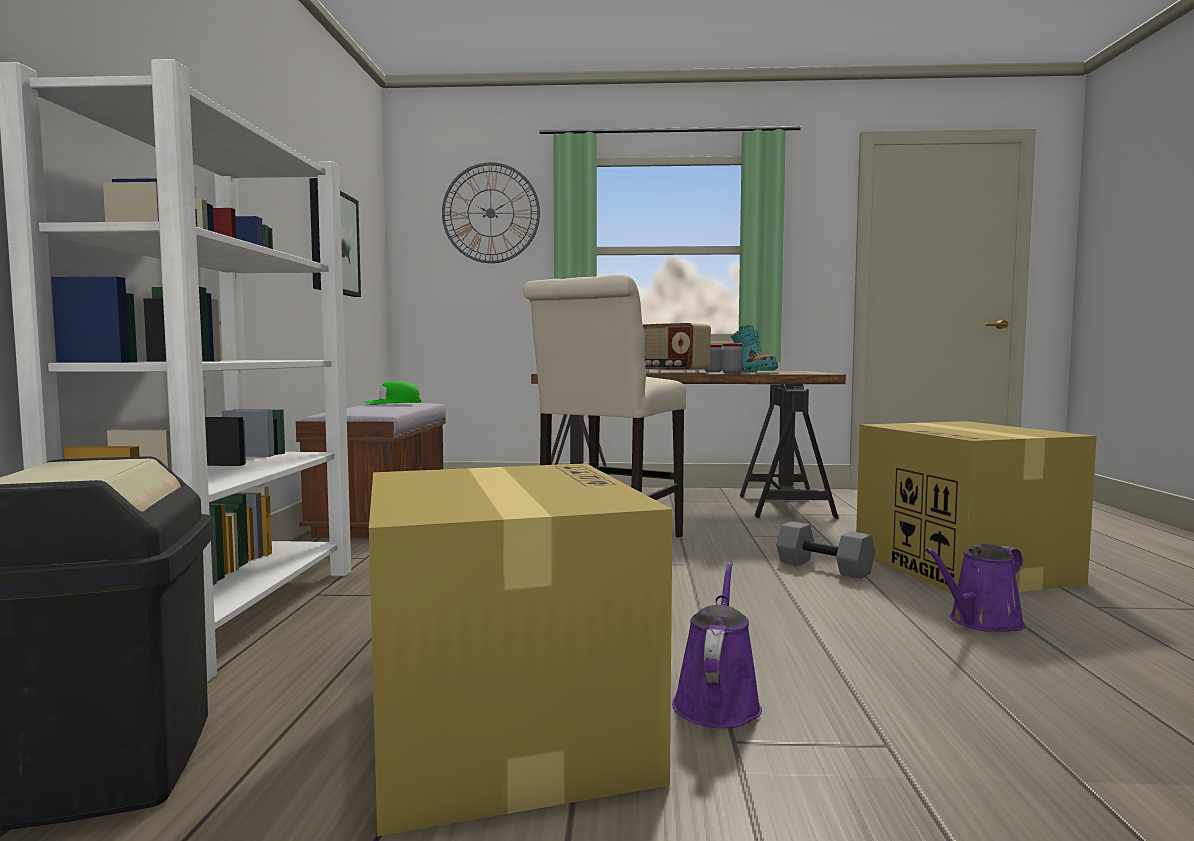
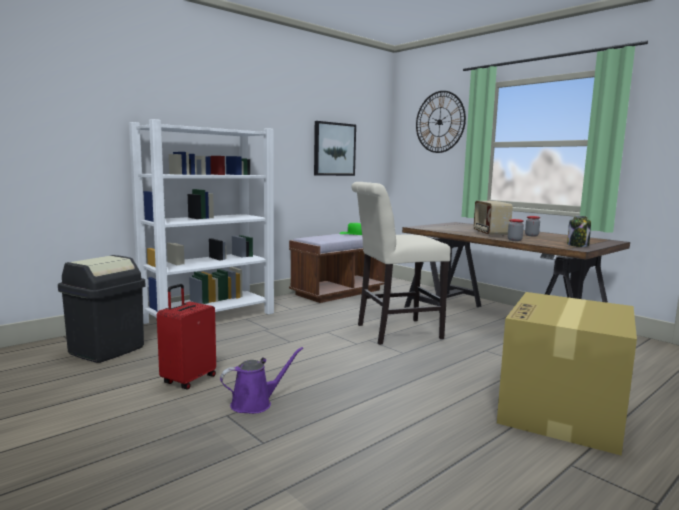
camera: 45 degrees right, 5 degrees up
(503, 726) = (188, 380): cardboard box -> red suitcase
(752, 372) = (551, 239): turquoise boot -> none
(804, 372) = (578, 245): none -> jar
(825, 567) = (470, 379): grey dumbbell -> none
(981, 622) = (460, 435): purple watering can -> none

